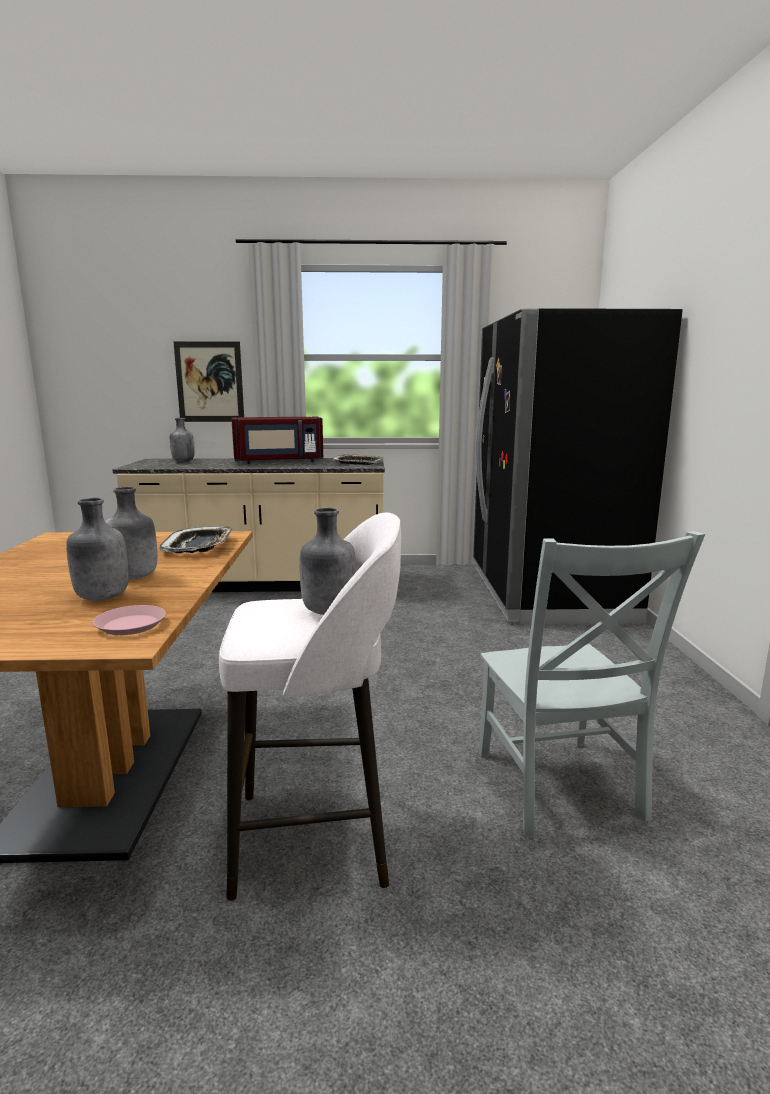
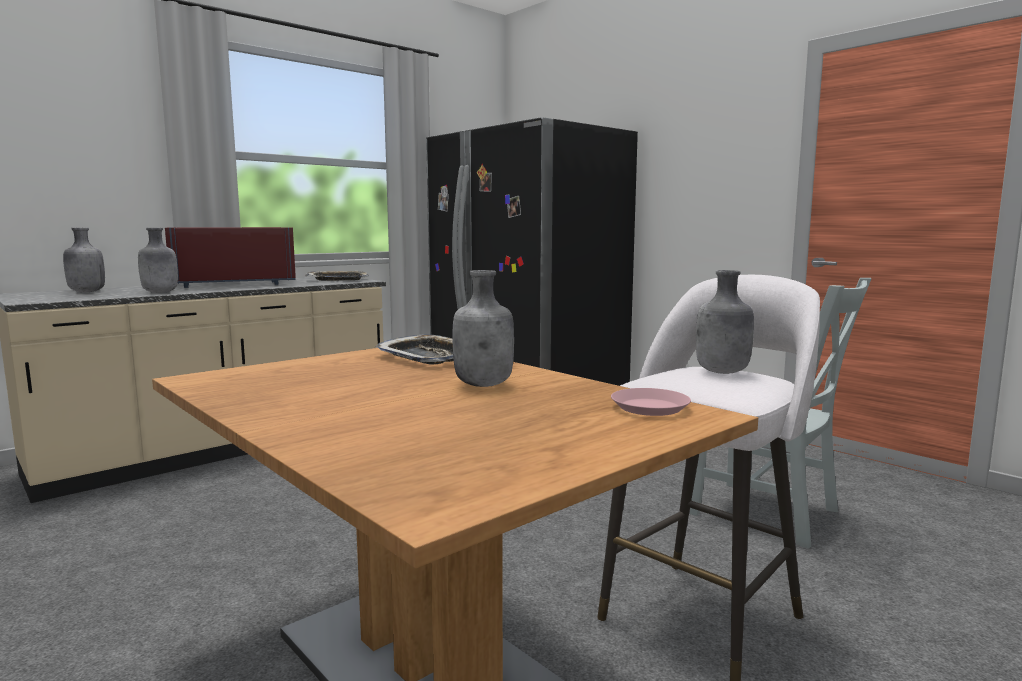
camera: 40 degrees left, 5 degrees down
(101, 598) = (532, 401): grey bottle -> grey bottle (160, 292)
(209, 382) = (89, 180): picture -> none
(279, 461) = (233, 284): red microwave -> red microwave turned 150 degrees counterclockwise

